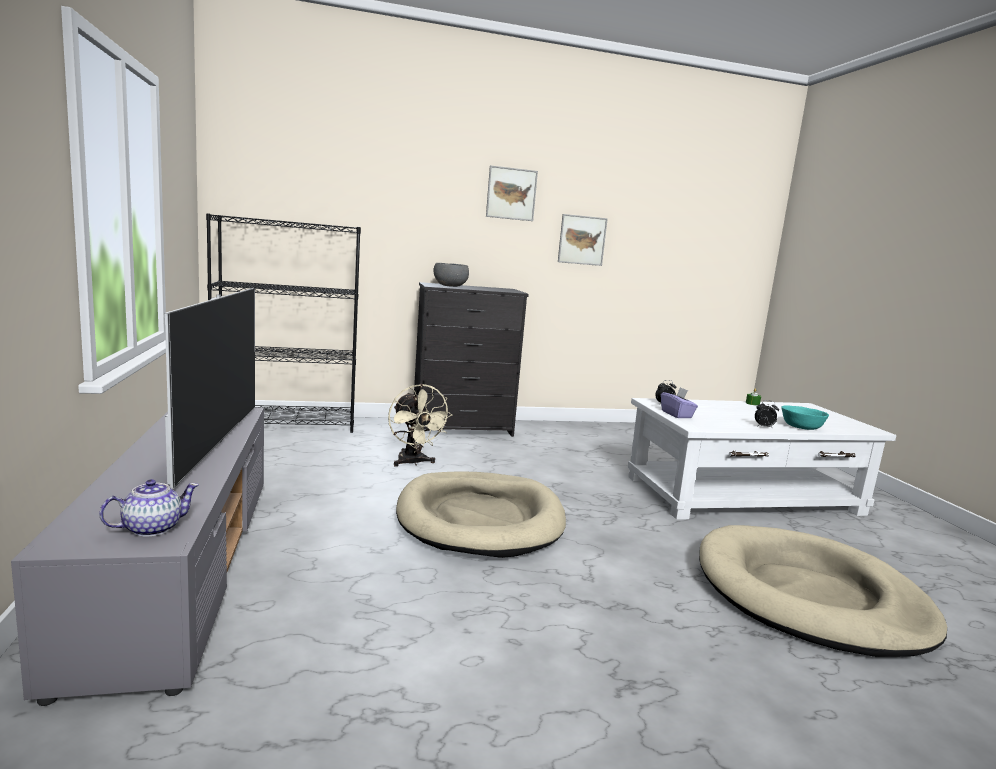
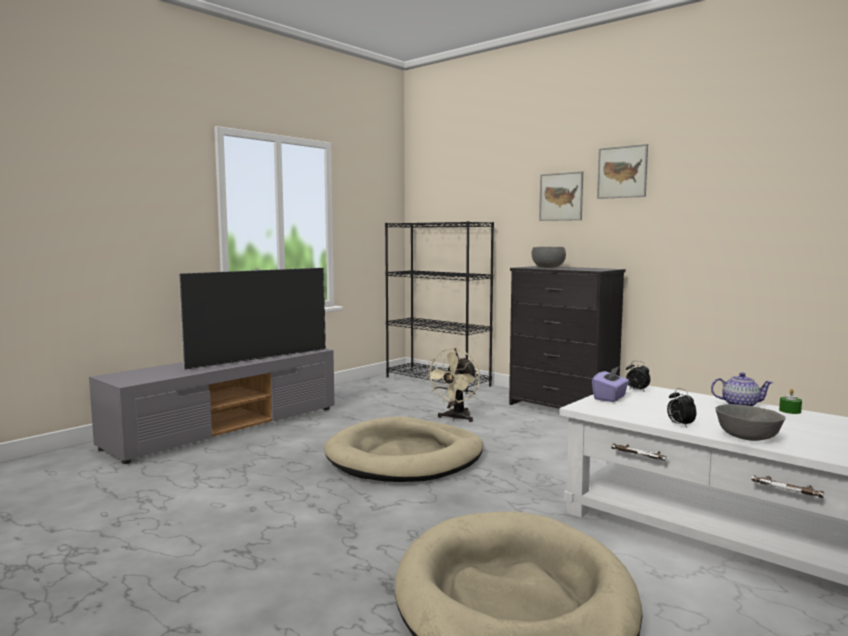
camera: 55 degrees right, 5 degrees down
(151, 528) = (138, 378): teapot -> teapot (739, 405)
(582, 240) = (705, 210): picture -> picture (561, 196)
(801, 427) = (747, 436): turquoise bowl -> grey bowl

